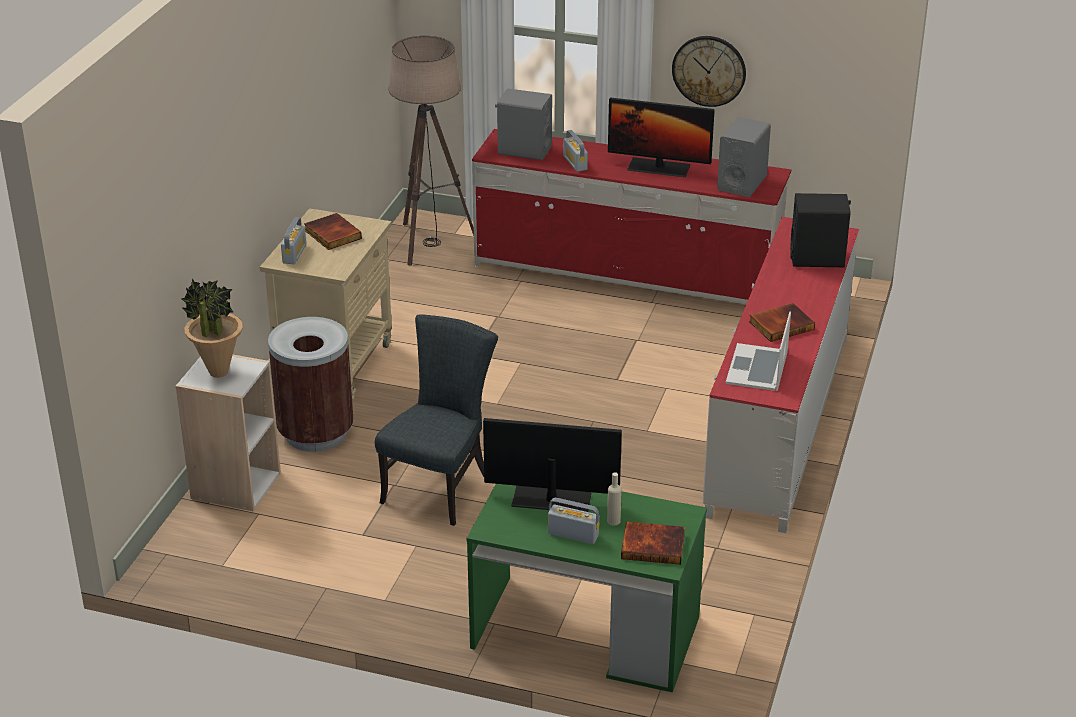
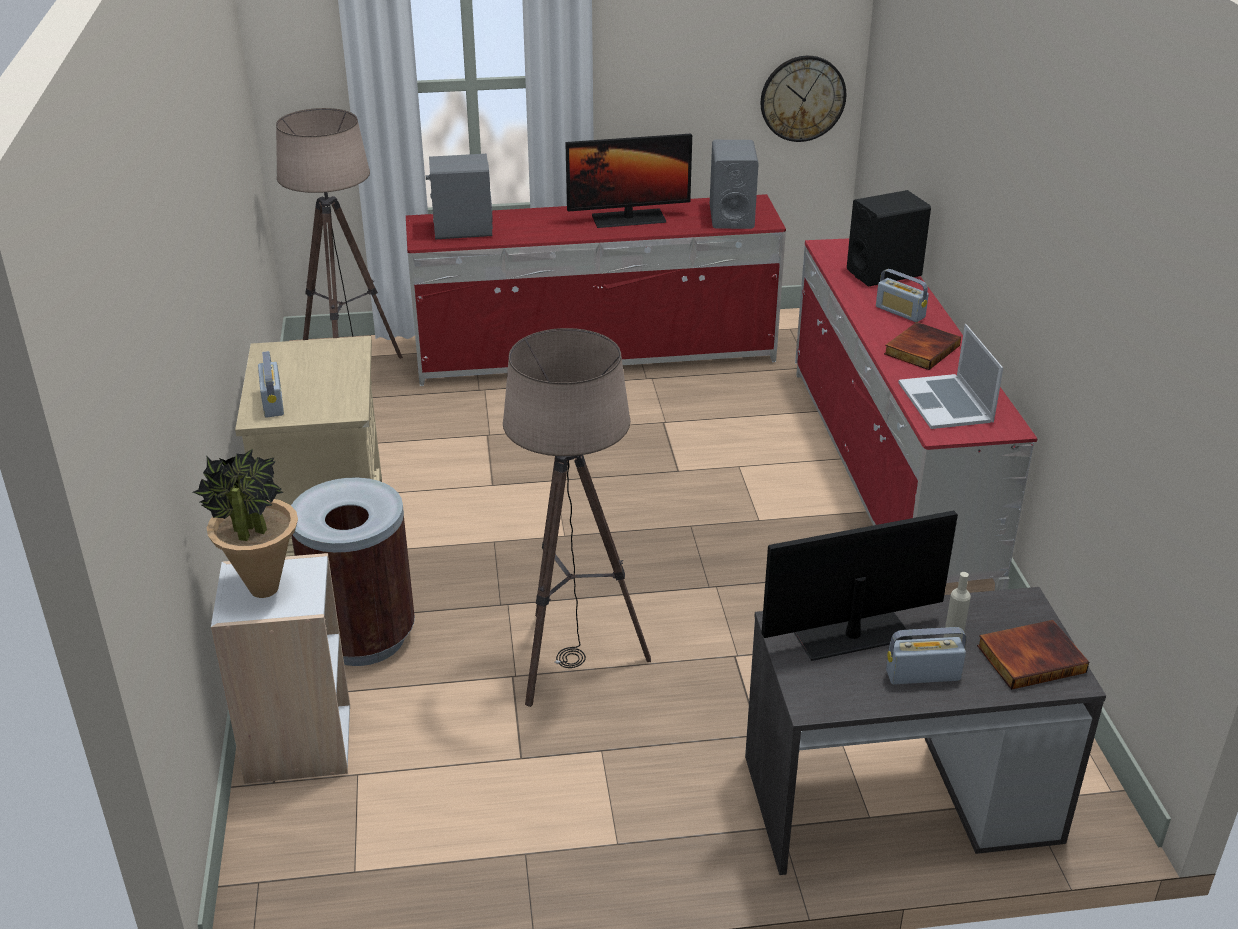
camera: 25 degrees left, 0 degrees up
(331, 234) = (305, 368): book -> none
(440, 485) = (572, 659): grey chair -> floor lamp
(575, 163) = (532, 232): radio -> radio (900, 312)
(585, 633) = (900, 799): green desk -> grey desk
(709, 70) = (656, 96): wall clock -> wall clock (802, 98)

